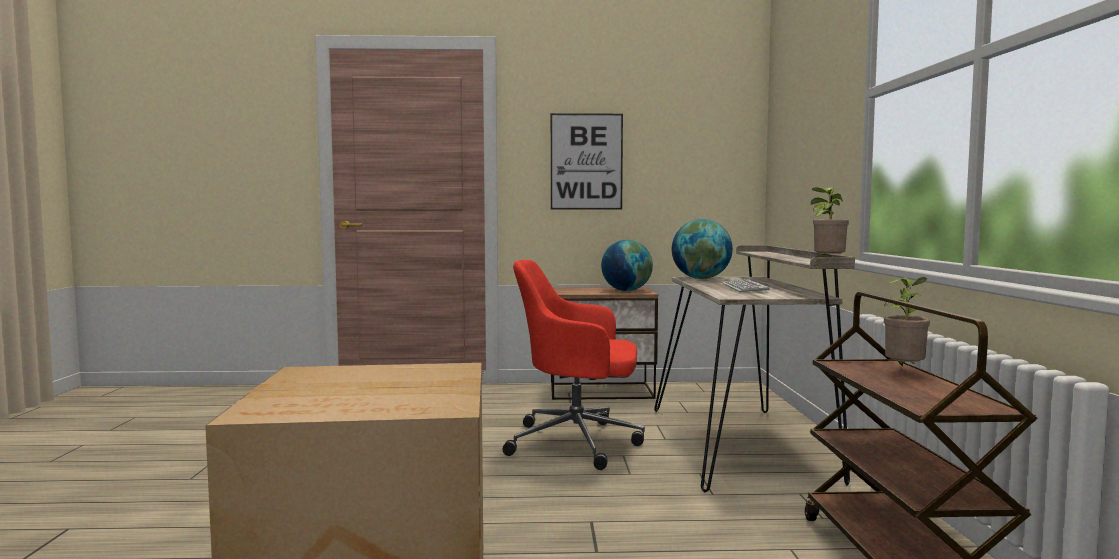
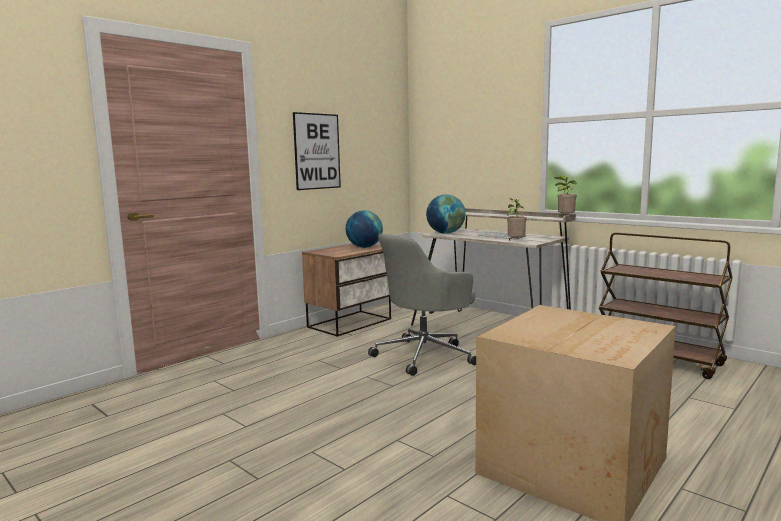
camera: 45 degrees left, 5 degrees up
(578, 442) = (425, 355): red office chair -> grey office chair
(904, 372) = (643, 269): potted plant -> potted plant (515, 242)

